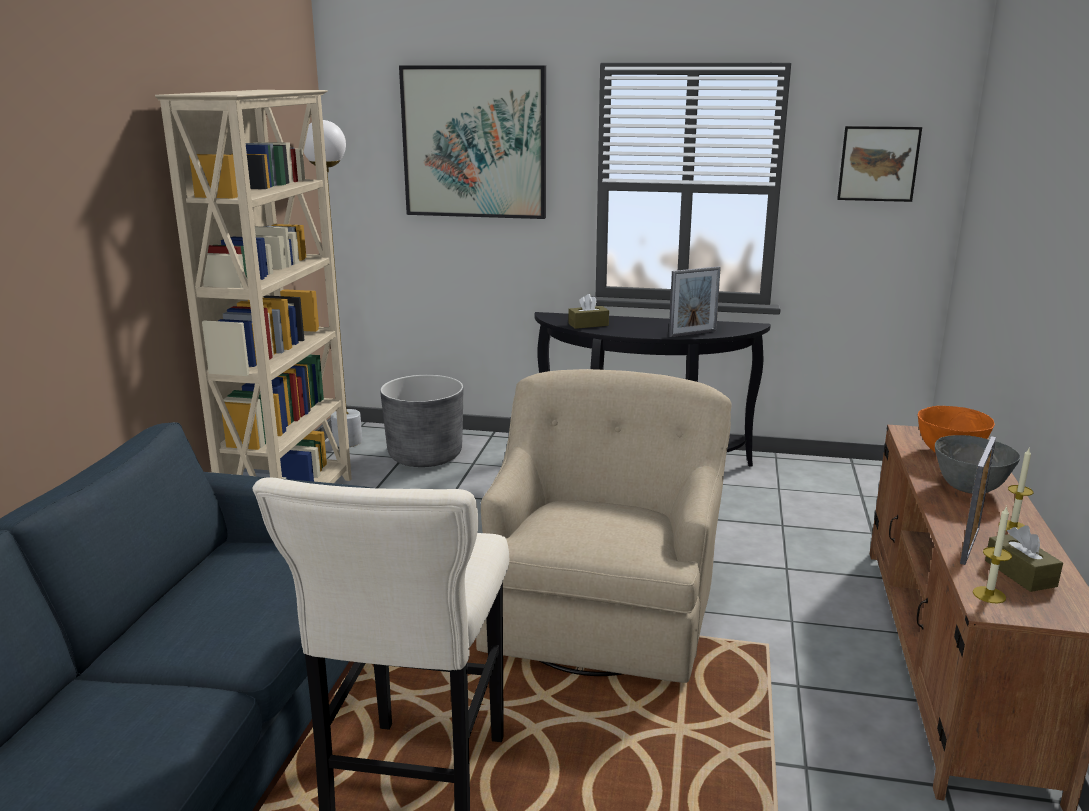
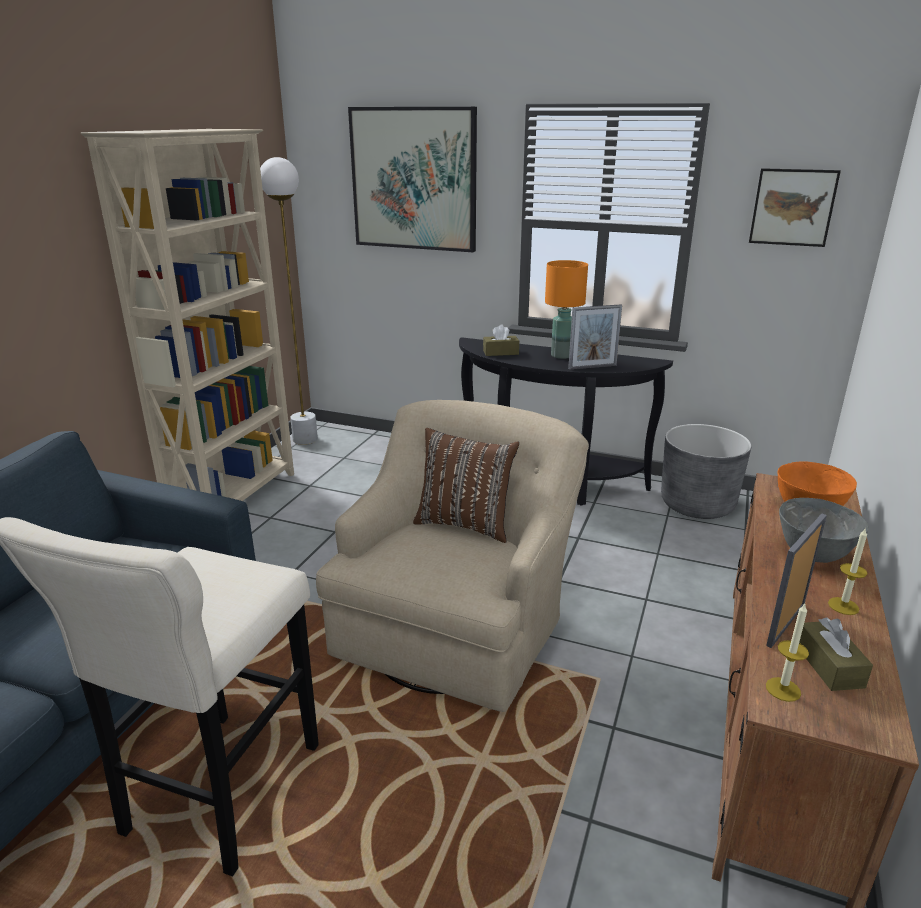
camera: 10 degrees right, 5 degrees up
(425, 456) = (363, 457): grey planter -> grey planter (697, 504)
(606, 498) = (465, 524): none -> brown pillow
(654, 325) = (561, 356): none -> orange table lamp

